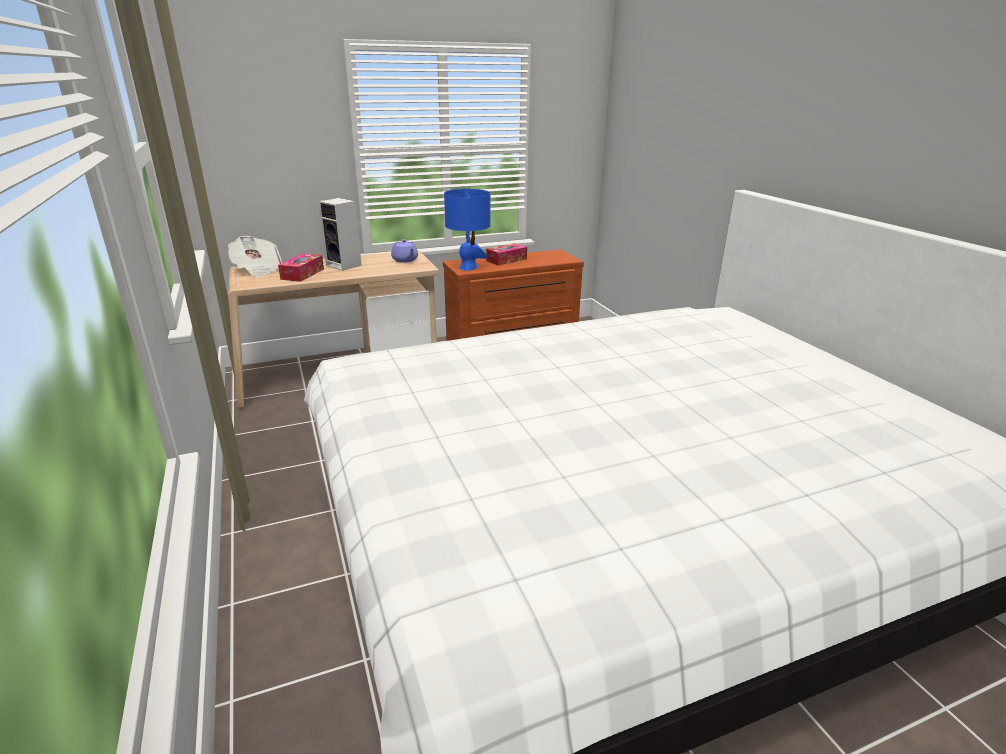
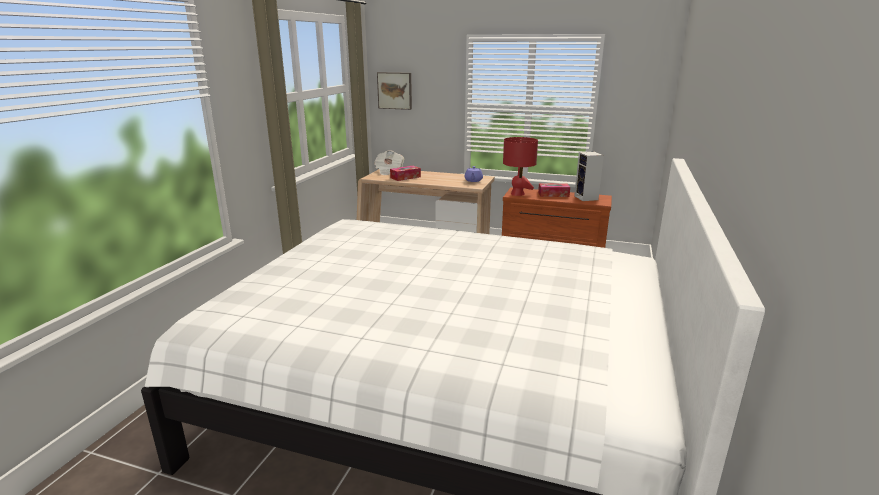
camera: 40 degrees right, 5 degrees down
(228, 134) = (395, 90): none -> picture
(345, 265) = (435, 177): speaker -> speaker (587, 198)
(468, 267) = (517, 194): blue table lamp -> red table lamp

